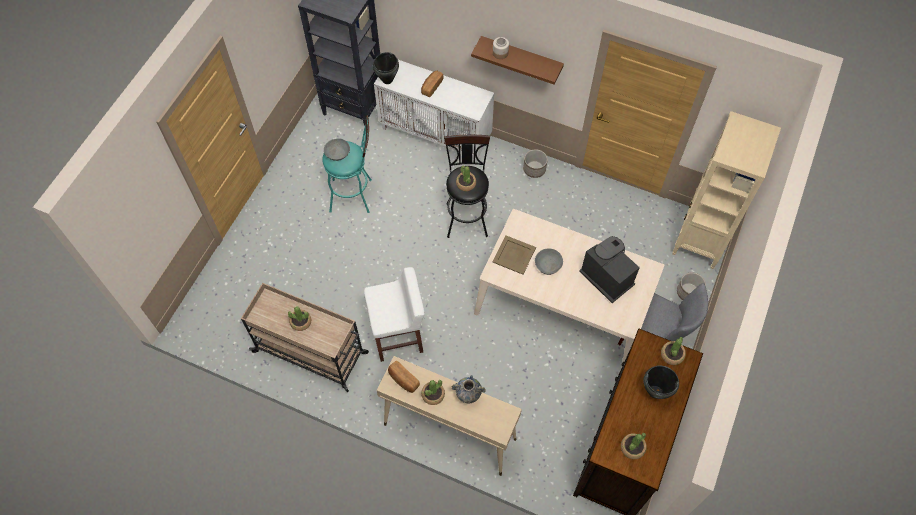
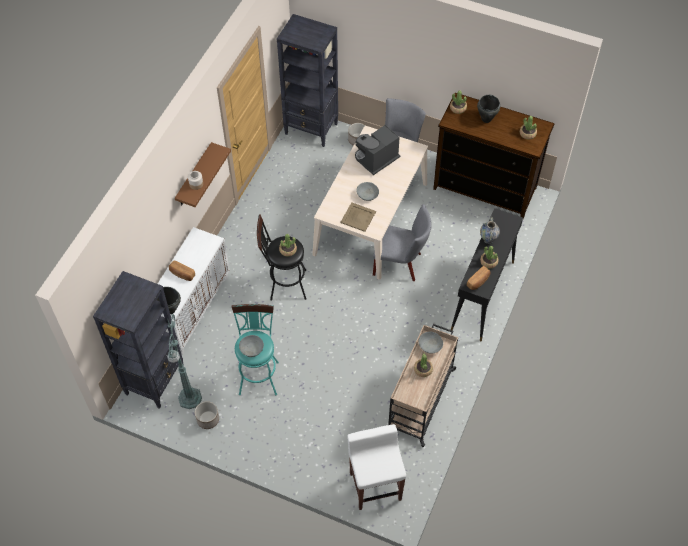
camera: 90 degrees left, 5 degrees down
(331, 138) = (189, 399): none -> green floor lamp
(331, 330) = (429, 346): none -> grey bowl
(398, 336) = (402, 333): white stool -> white stool (375, 485)
(449, 431) = (482, 296): beige console table -> black console table
(496, 337) = (400, 264): none -> grey chair
(534, 169) = (237, 234): planter -> planter (208, 419)
(699, 240) = (311, 129): beige bookcase -> black bookcase

